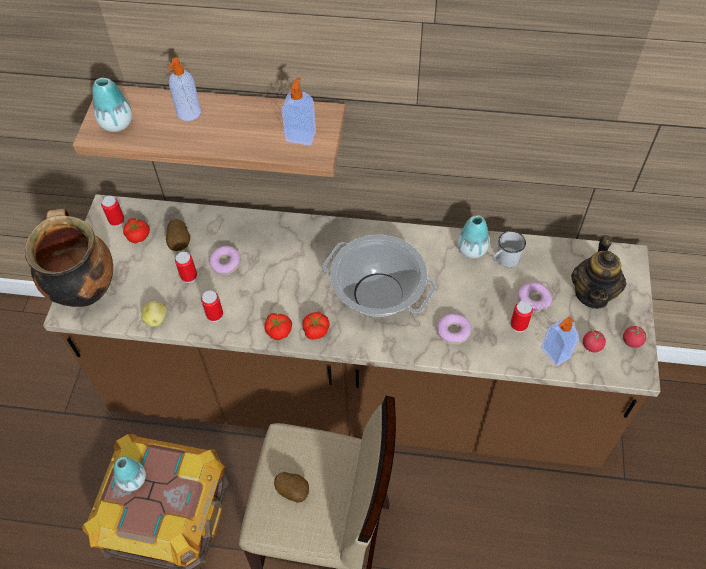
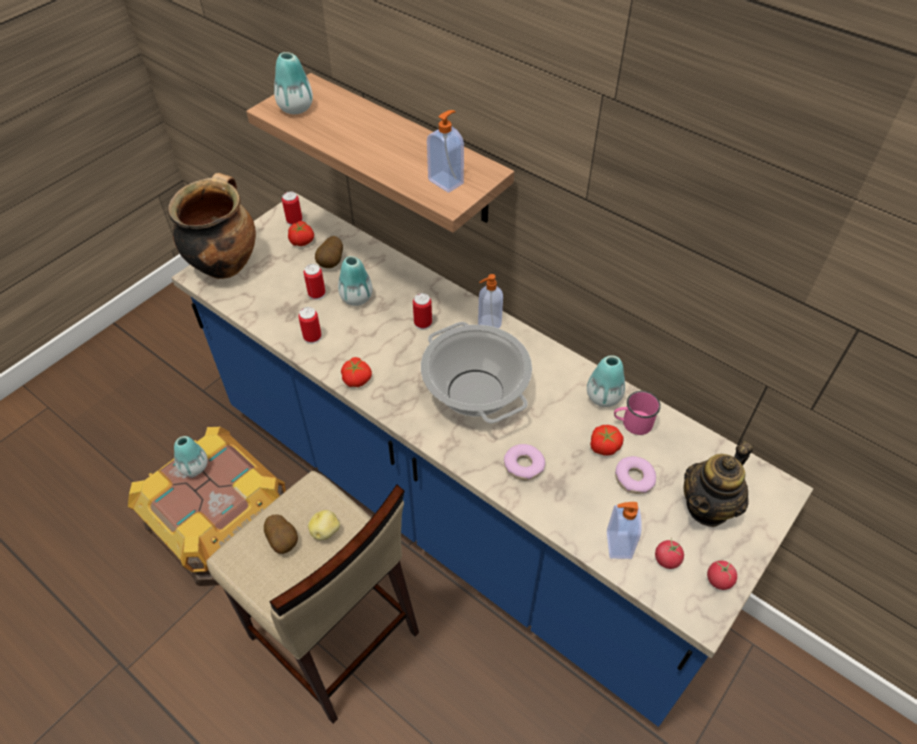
camera: 30 degrees right, 5 degrees down
(157, 319) = (262, 317): potato -> potato (326, 531)
(188, 113) = (362, 123): soap dispenser -> soap dispenser (488, 323)
(225, 263) = (356, 298): donut -> vase
(315, 330) = (390, 395): tomato -> tomato (604, 446)
(356, 394) = (458, 510): brown counter -> blue counter
(504, 259) = (632, 423): white mug -> pink mug
(518, 325) = (599, 495): can -> can (423, 323)

